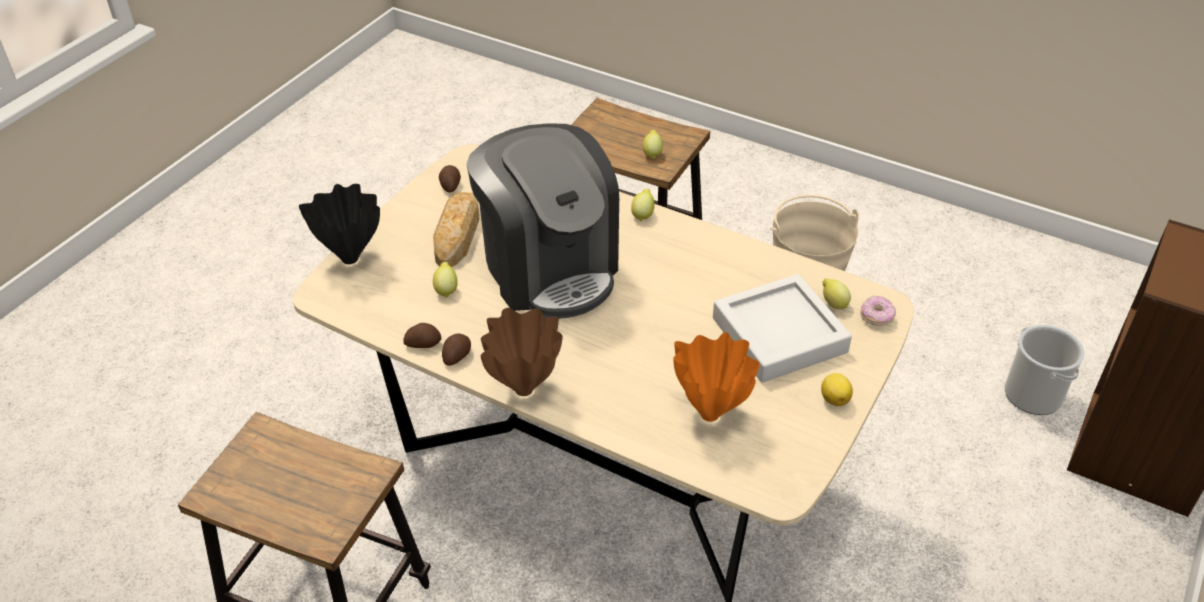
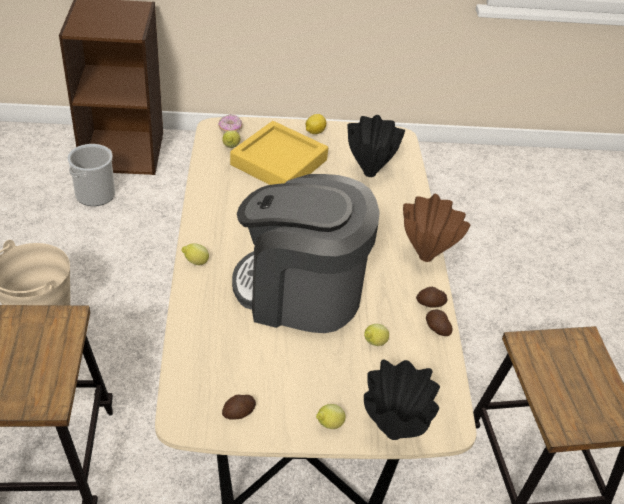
camera: 125 degrees left, 0 degrees up
(458, 233) = (303, 370): bread -> none
(549, 268) = (301, 292): coffee machine -> coffee machine turned 105 degrees counterclockwise
(652, 153) = (45, 333): lemon -> lemon (328, 425)
(711, 415) = (369, 172): orange vase -> black vase
(779, 335) = (279, 162): grey tray -> yellow tray

